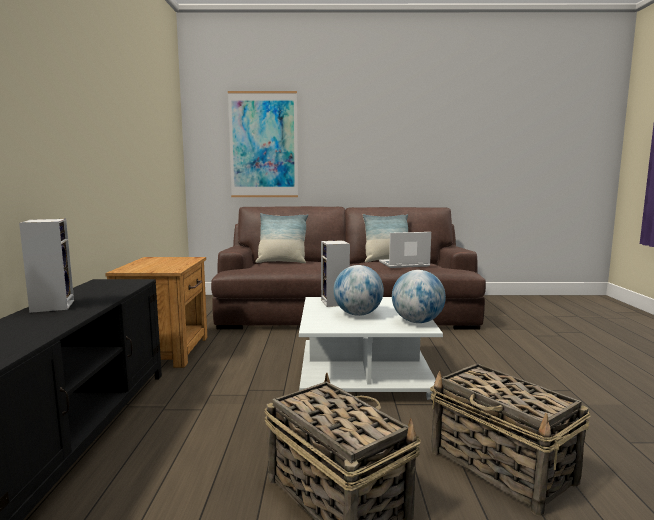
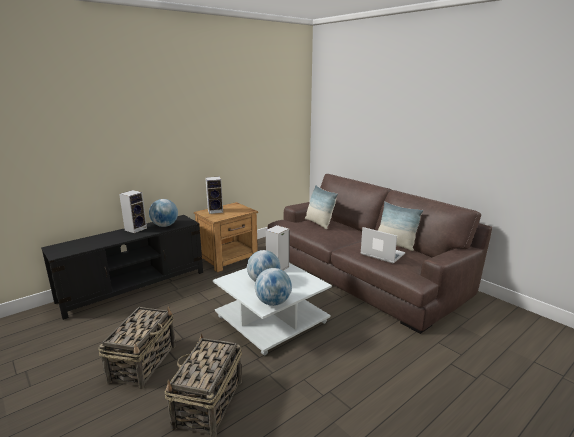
camera: 50 degrees right, 10 degrees up
(102, 292) = (165, 225): none -> globe
(143, 266) = (216, 211): none -> speaker
(263, 145) = (353, 127): picture -> none

